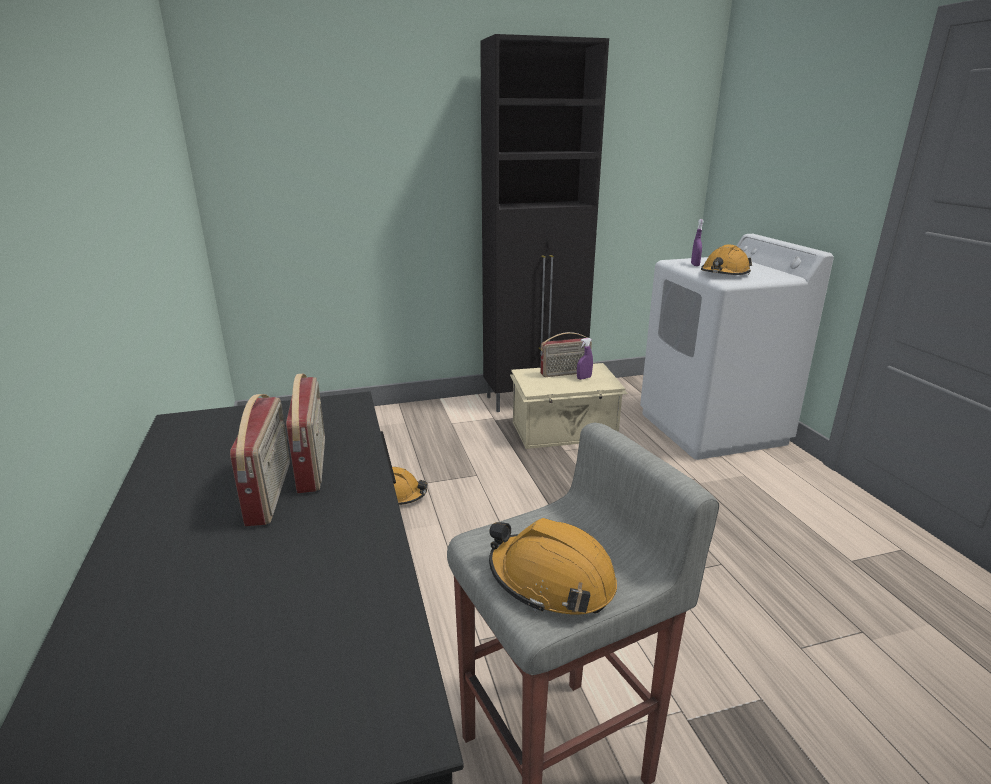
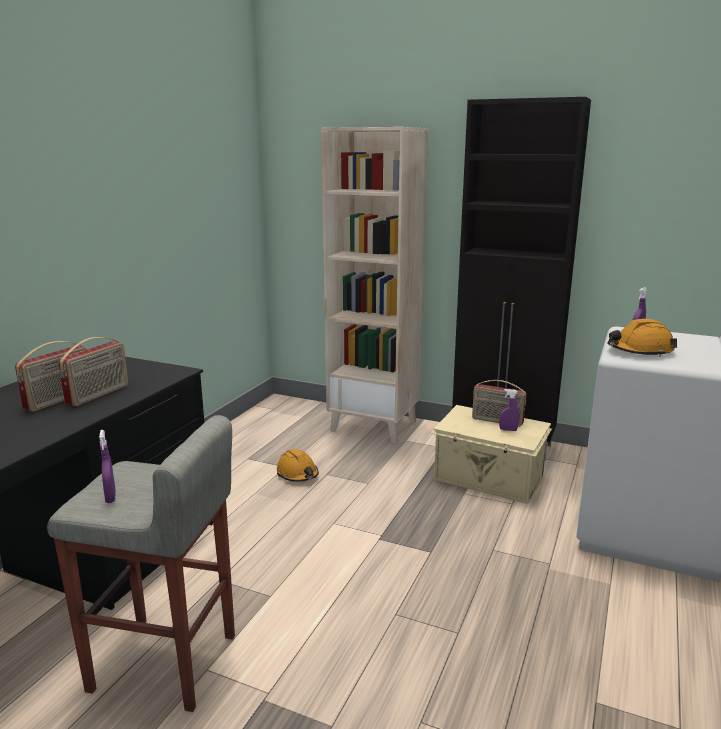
camera: 40 degrees right, 5 degrees down
(403, 419) = (374, 426): none -> beige bookcase
(551, 581) = (110, 497): orange hard hat -> purple spray bottle

